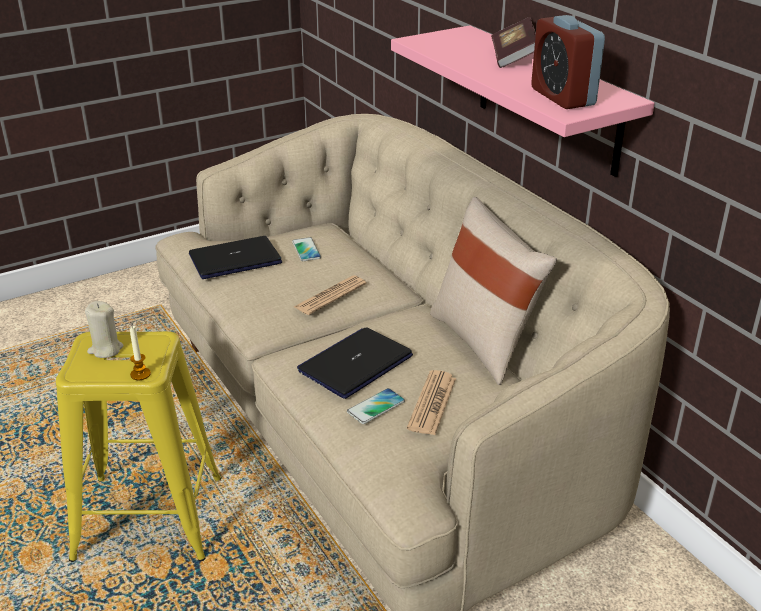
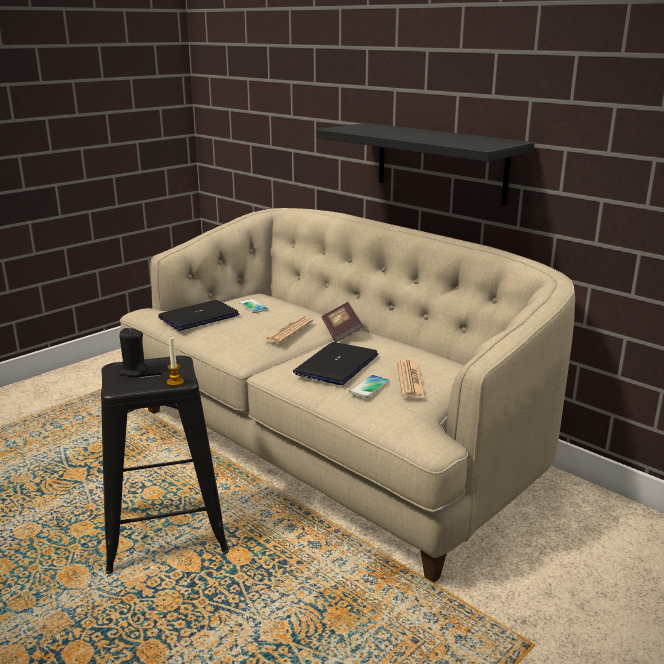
camera: 15 degrees left, 10 degrees down
(105, 349) = (134, 371): beige candle -> black candle
(149, 518) = (165, 531): yellow stool -> black stool
(485, 342) = (423, 344): beige pillow -> none
(513, 57) = (415, 131): book -> book (341, 332)
(548, 99) = (440, 162): pink shelf -> black shelf
(562, 97) = (471, 142): alarm clock -> none

